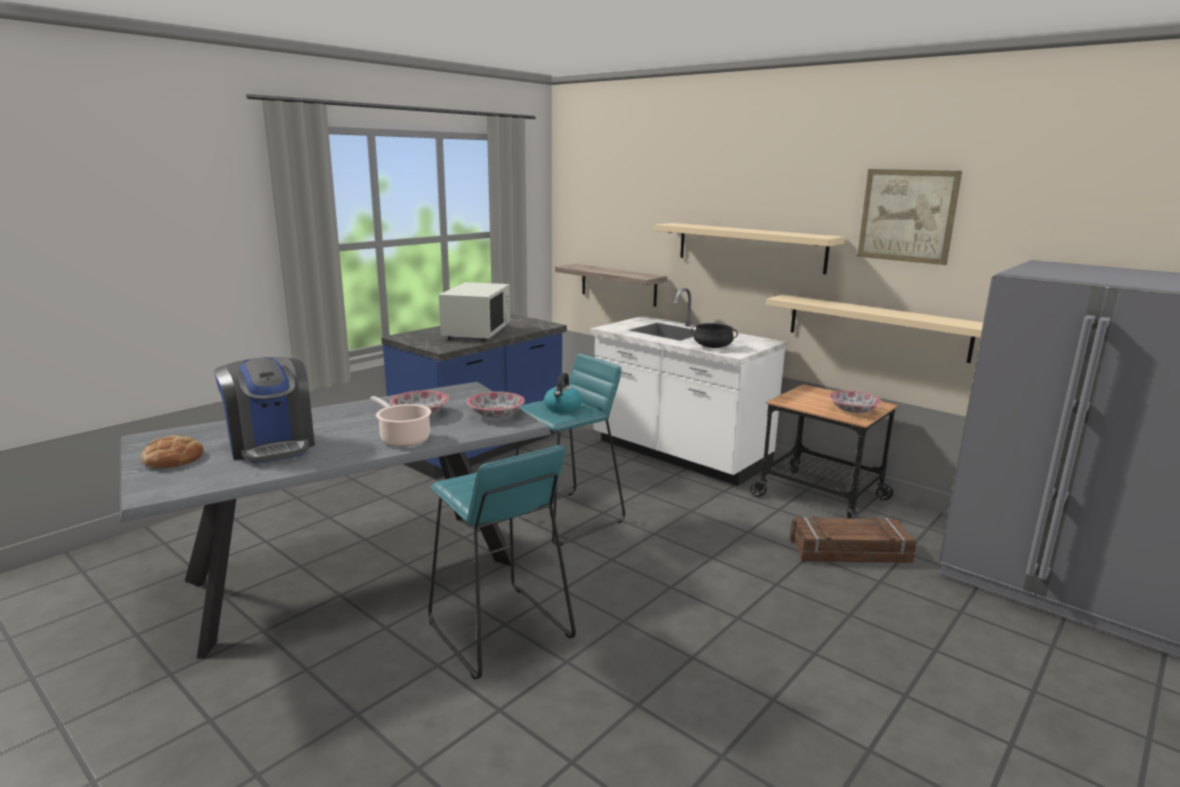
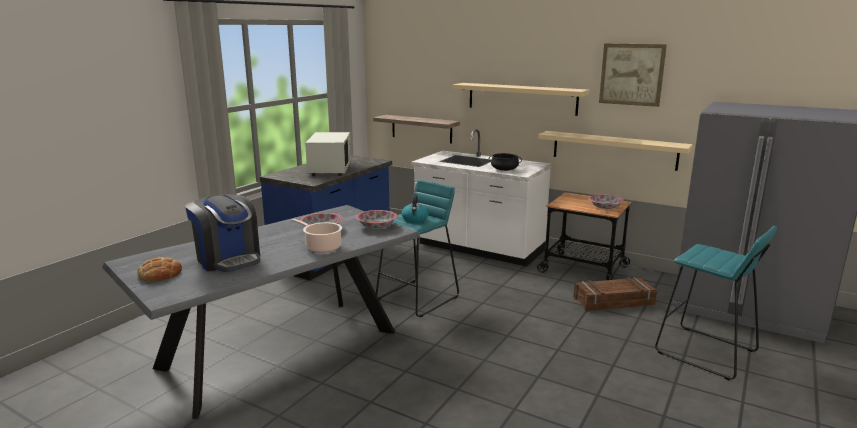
camera: 10 degrees left, 0 degrees up
(499, 631) = (403, 375): turquoise stool -> turquoise stool (706, 352)

